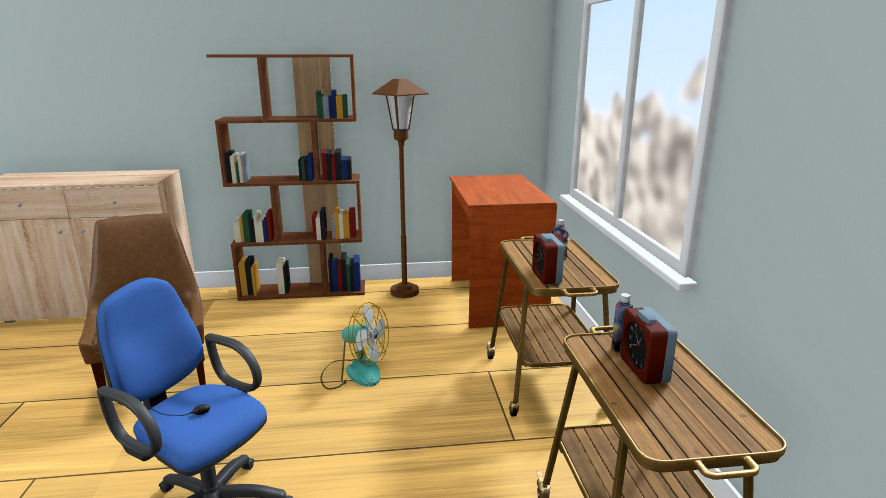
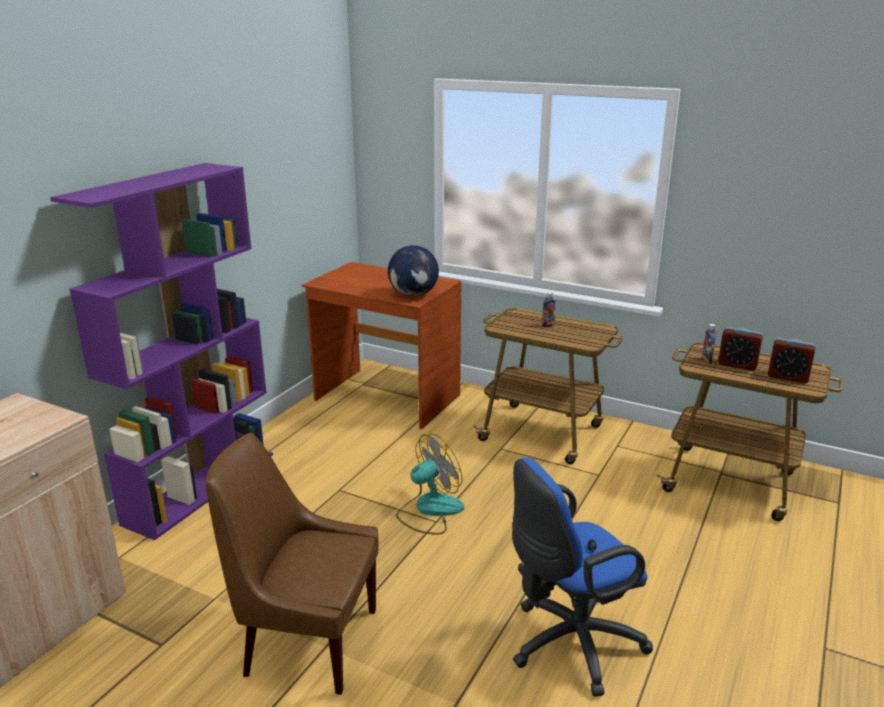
camera: 55 degrees left, 5 degrees up
(304, 290) = (201, 487): brown bookcase -> purple bookcase
(404, 292) = (303, 432): brown floor lamp -> none
(489, 199) = (413, 295): none -> globe
(546, 277) = (579, 341): alarm clock -> alarm clock (788, 377)

